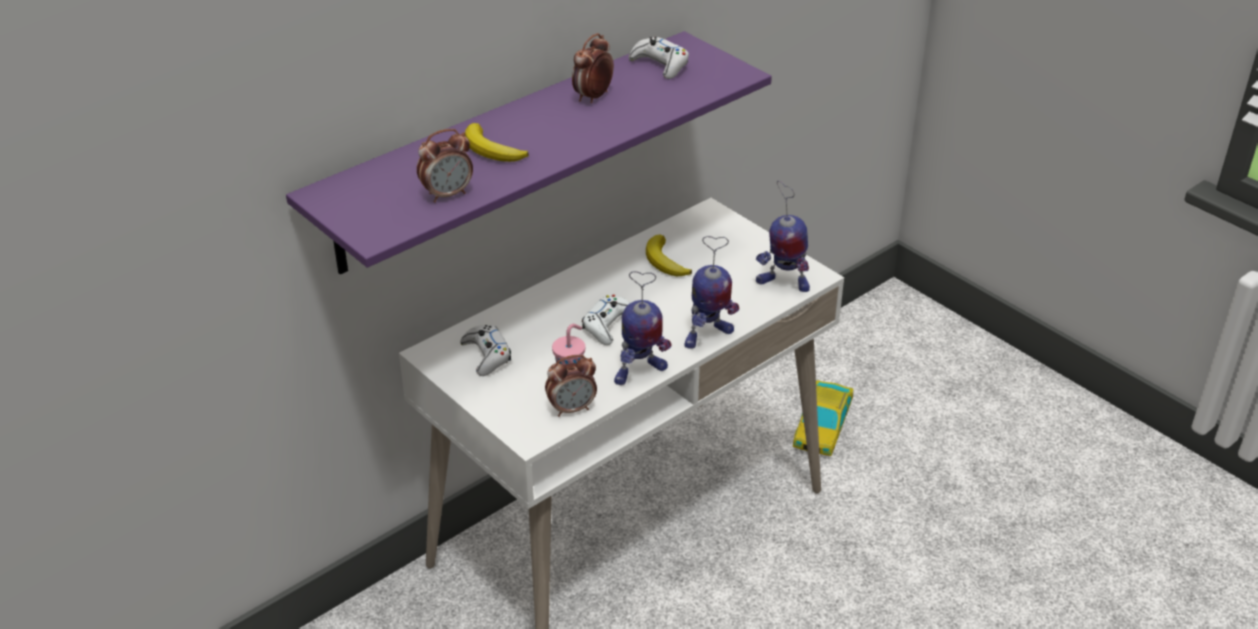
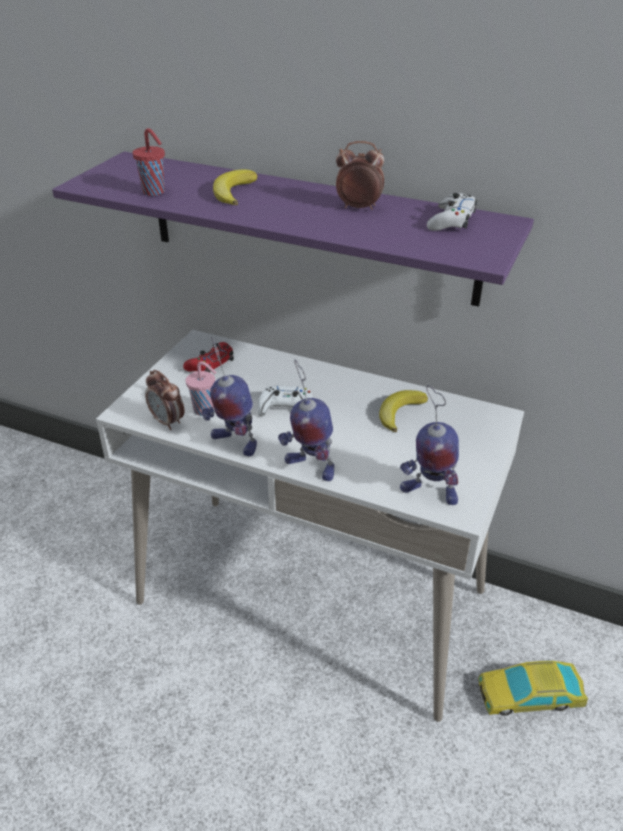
camera: 65 degrees right, 0 degrees up
(447, 194) = (155, 192): alarm clock -> red cup
(487, 355) = (210, 364): white game controller -> red game controller
(782, 283) = (428, 493): toy robot -> toy robot turned 60 degrees counterclockwise

